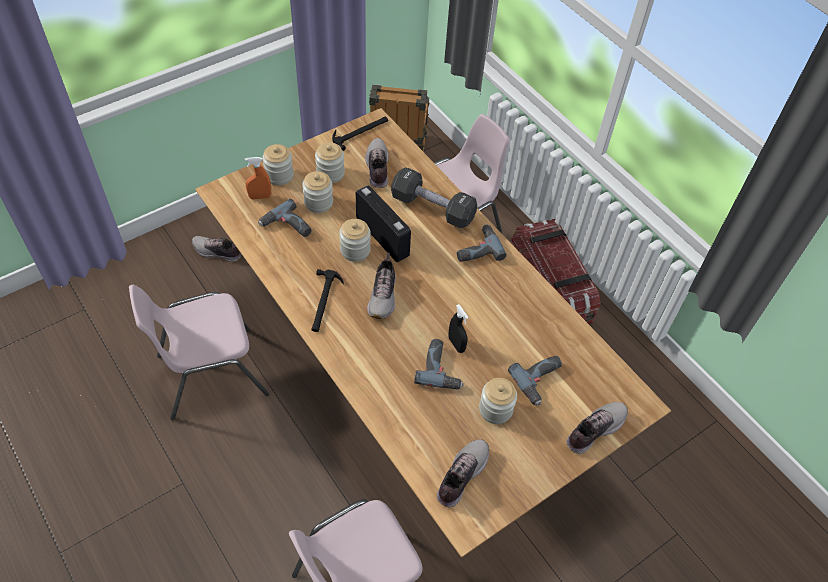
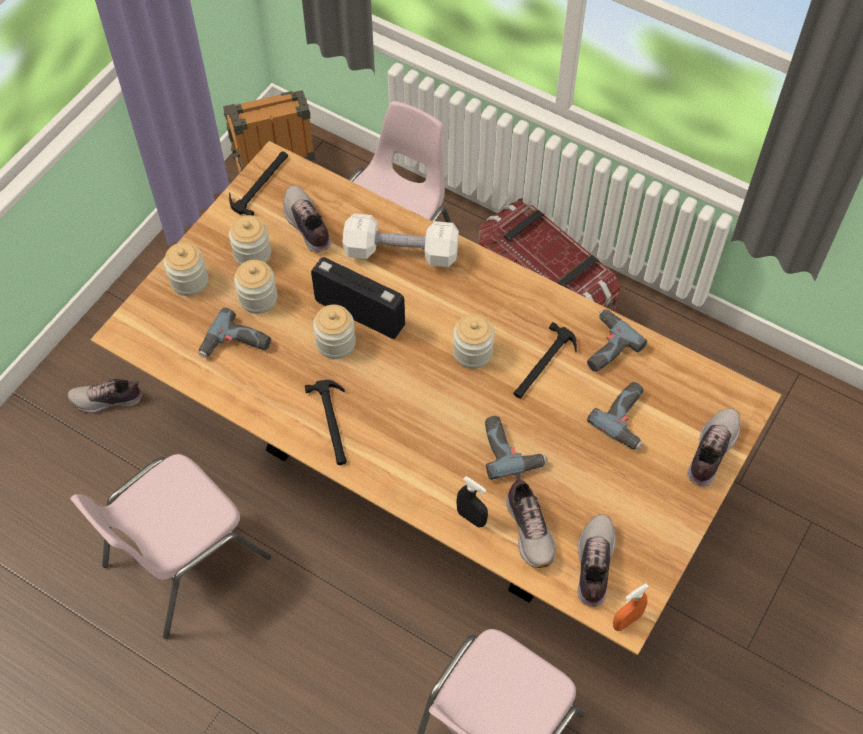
camera: 20 degrees left, 5 degrees up
(260, 197) = (180, 318): orange spray bottle -> orange spray bottle (626, 621)
(383, 296) = (399, 387): shoe -> shoe (530, 529)
(432, 208) = (401, 252): black dumbbell -> white dumbbell
(456, 344) = (513, 413): black spray bottle -> black spray bottle (471, 518)
(476, 248) = (478, 284): power drill -> power drill (604, 345)
(495, 320) = (543, 365): none -> hammer
(495, 409) = (594, 472): jar -> jar (472, 352)

